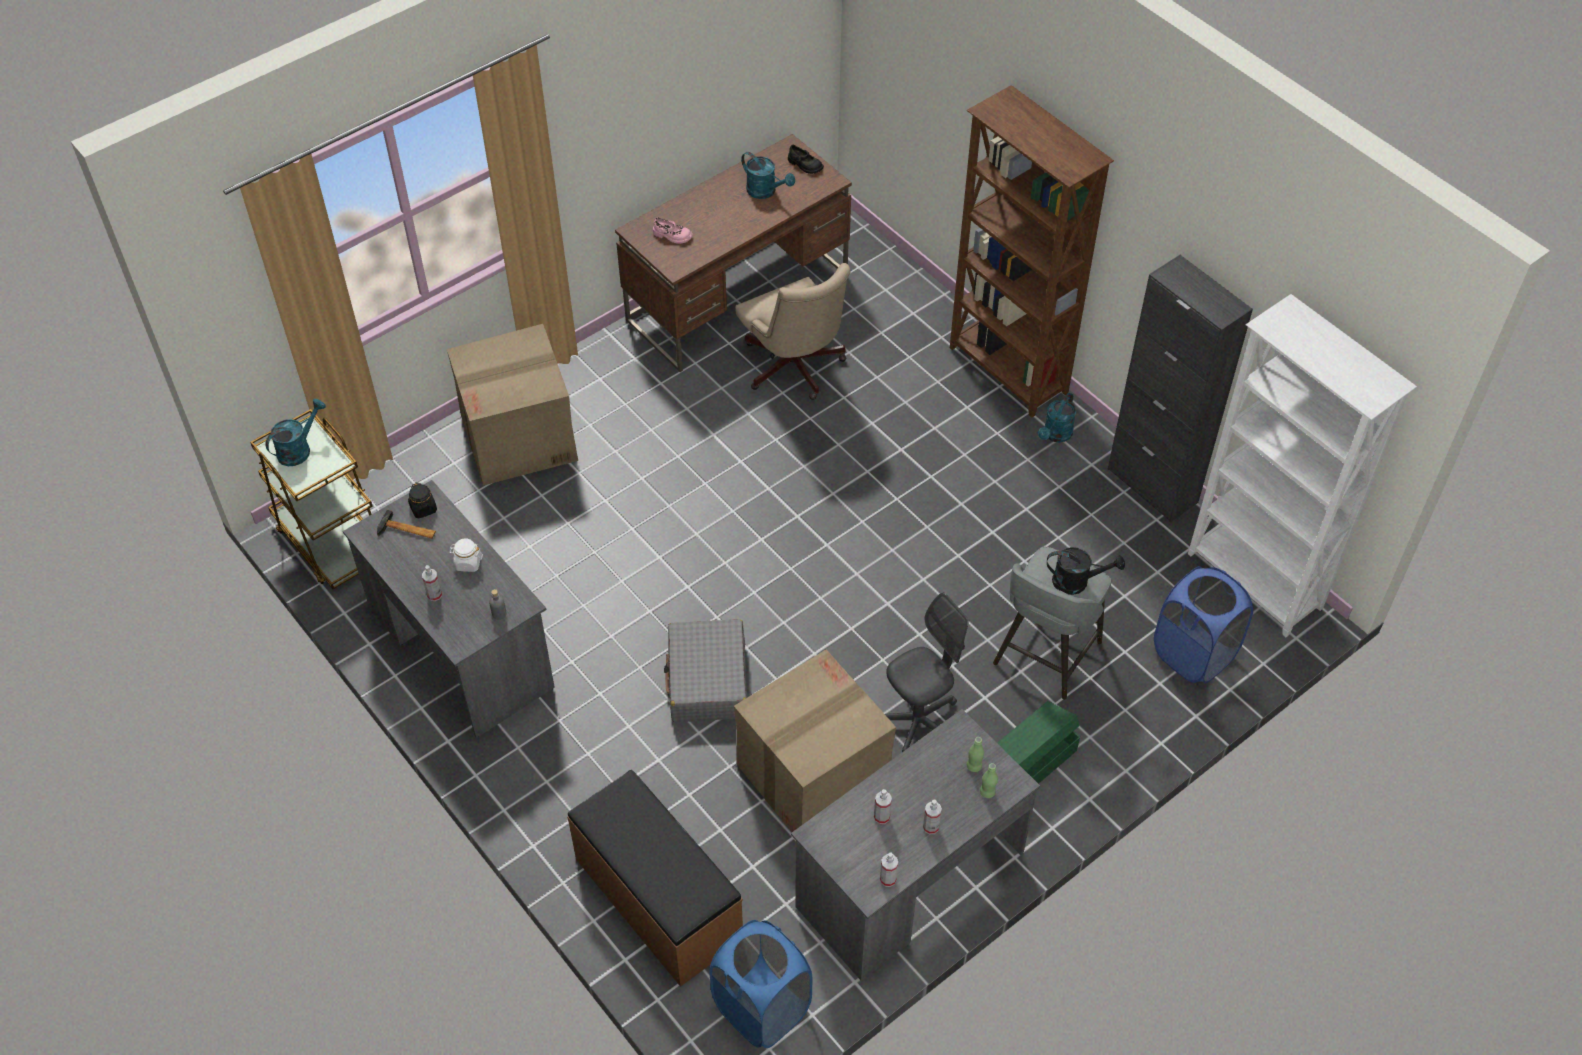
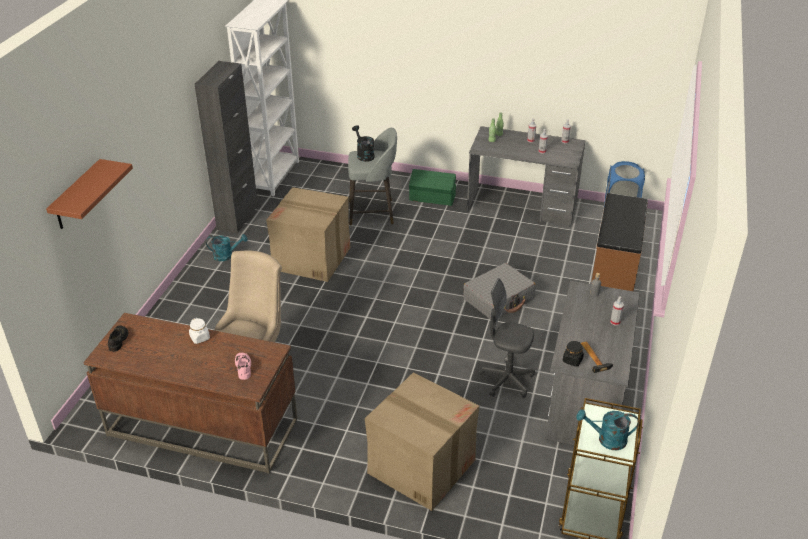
camera: 125 degrees left, 15 degrees down
(468, 563) = (582, 321): white jar -> white jar (200, 338)
(765, 191) = (162, 345): turquoise watering can -> none
(812, 775) = (508, 248): cardboard box -> cardboard box (312, 258)
(918, 722) = (447, 231): grey office chair -> grey office chair (506, 380)
(943, 77) = (77, 196): none -> brown shelf
(1008, 372) = (188, 287): brown bookcase -> none
(1194, 654) = (331, 179): blue laundry basket -> none

